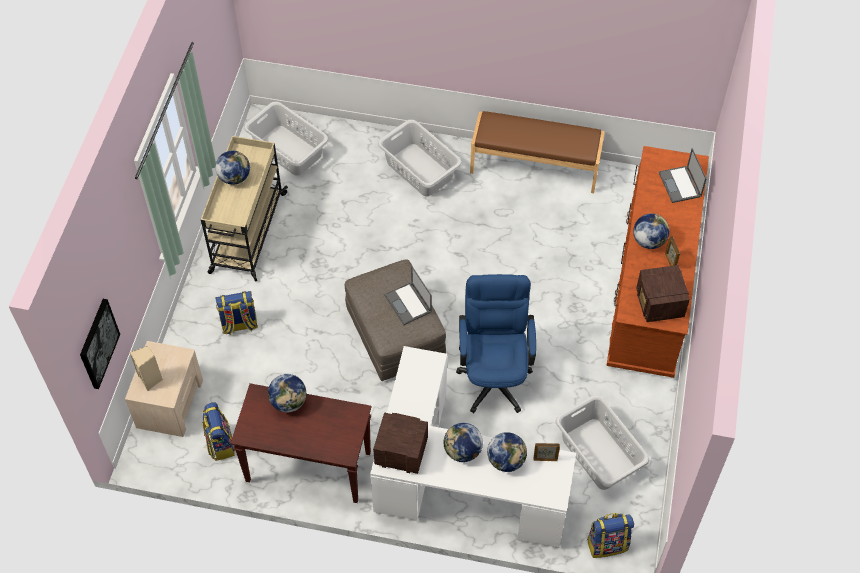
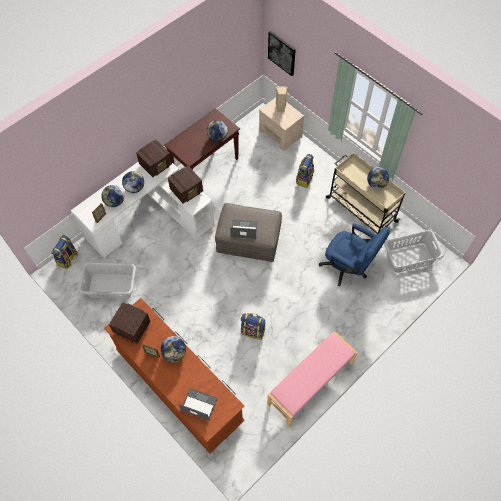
camera: 125 degrees right, 5 degrees up
(220, 443) = (244, 141): backpack -> backpack (253, 330)
(411, 386) = (187, 190): none -> radio
(419, 170) = (350, 316): grey laundry basket -> none
(494, 374) = (190, 269): blue office chair -> blue office chair (348, 268)
(535, 166) = (311, 383): brown bench -> pink bench

